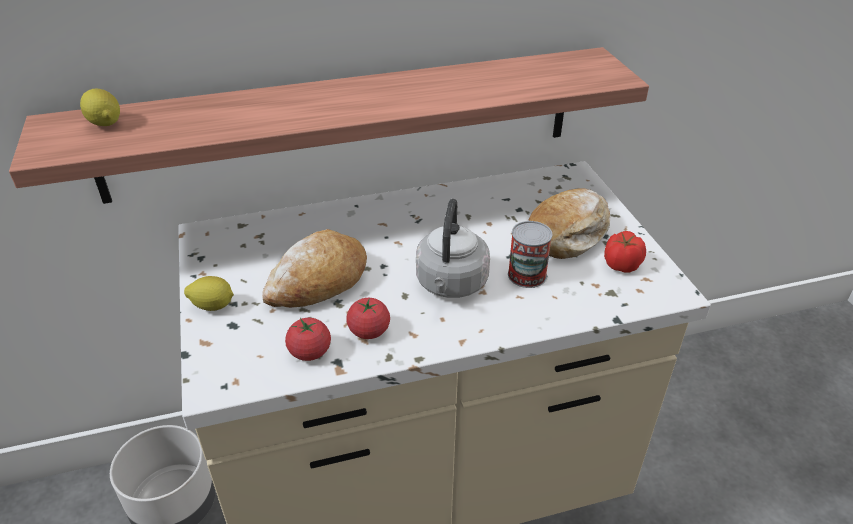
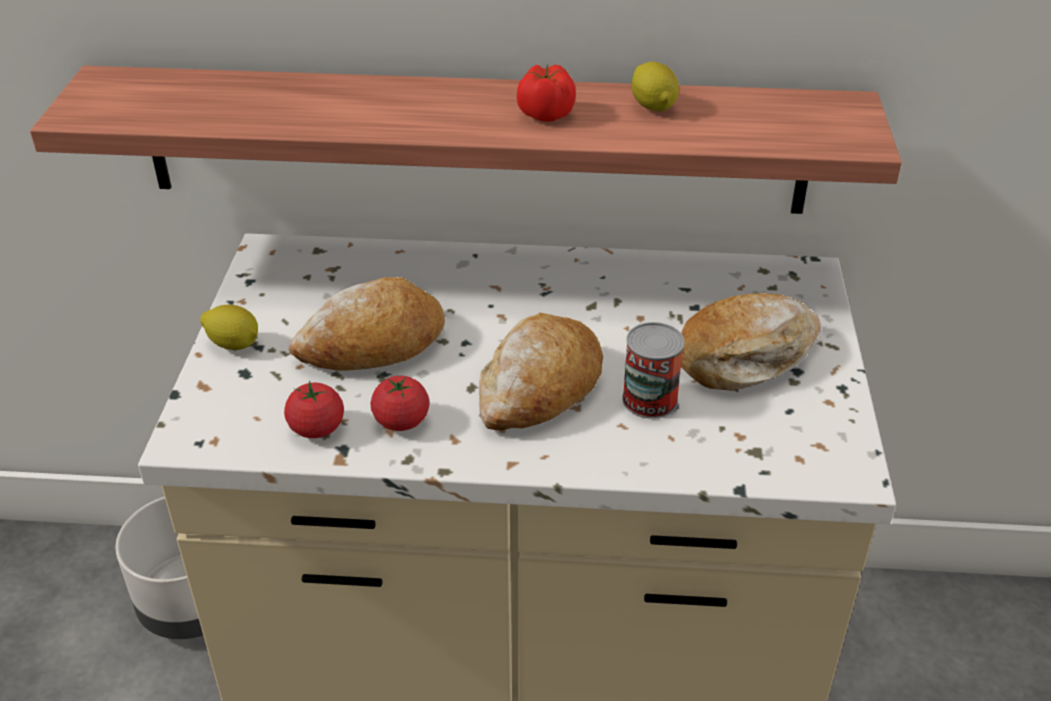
camera: 20 degrees right, 0 degrees up
(105, 123) = (160, 89): lemon -> lemon (653, 106)
(451, 285) = (539, 388): grey kettle -> bread
(620, 265) = (794, 417): tomato -> tomato (545, 114)

